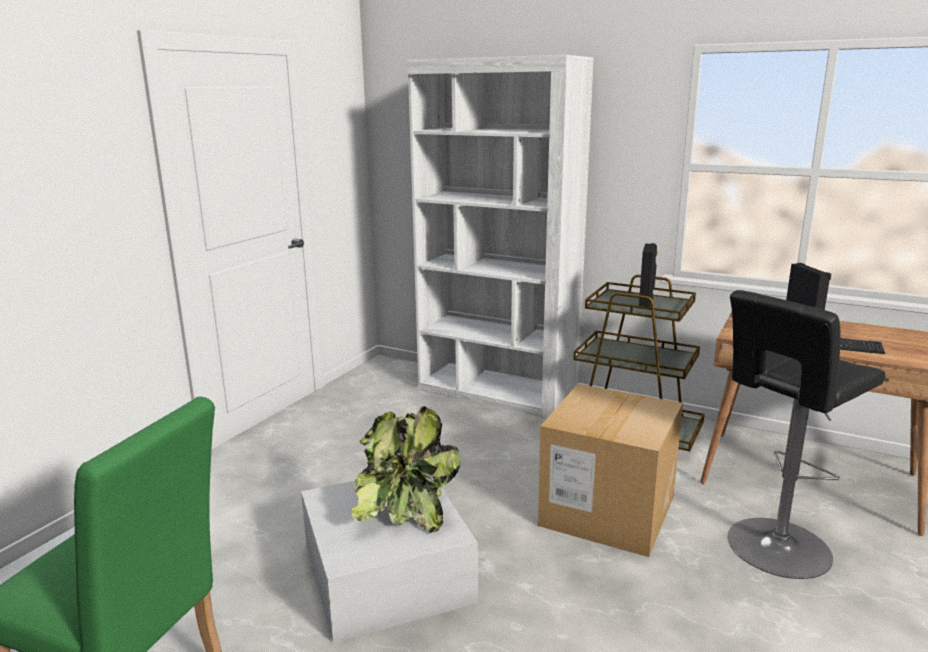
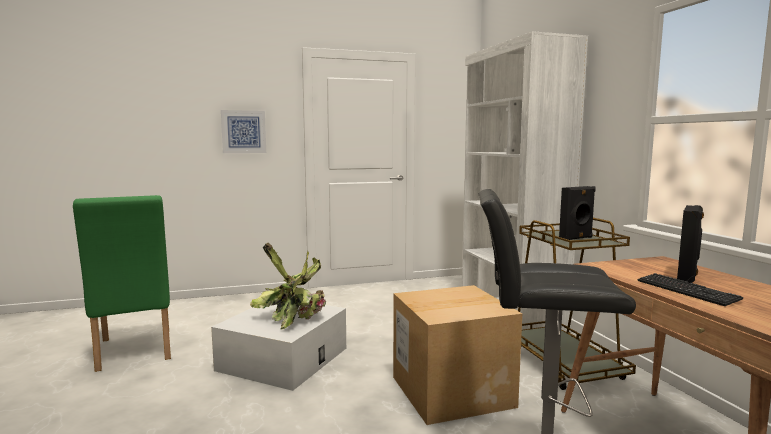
camera: 45 degrees right, 10 degrees down
(62, 207) = (243, 131): none -> picture

